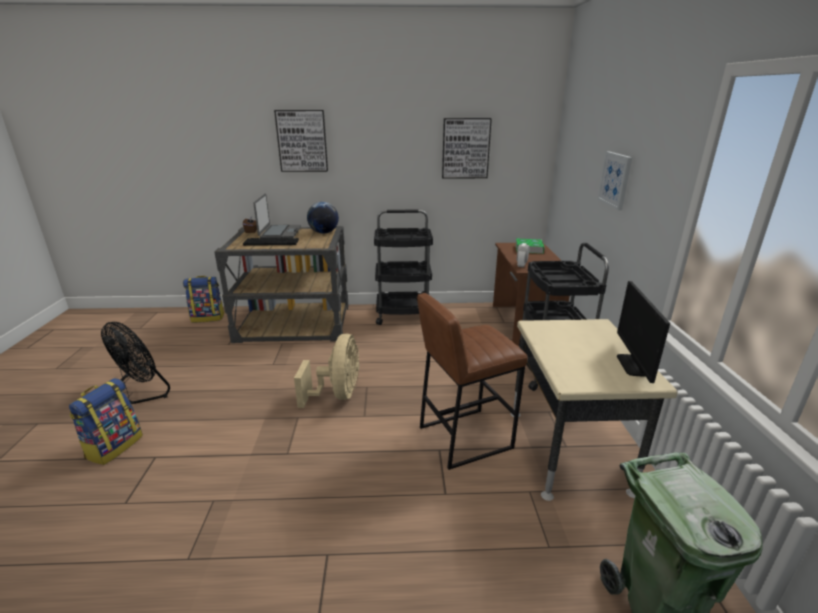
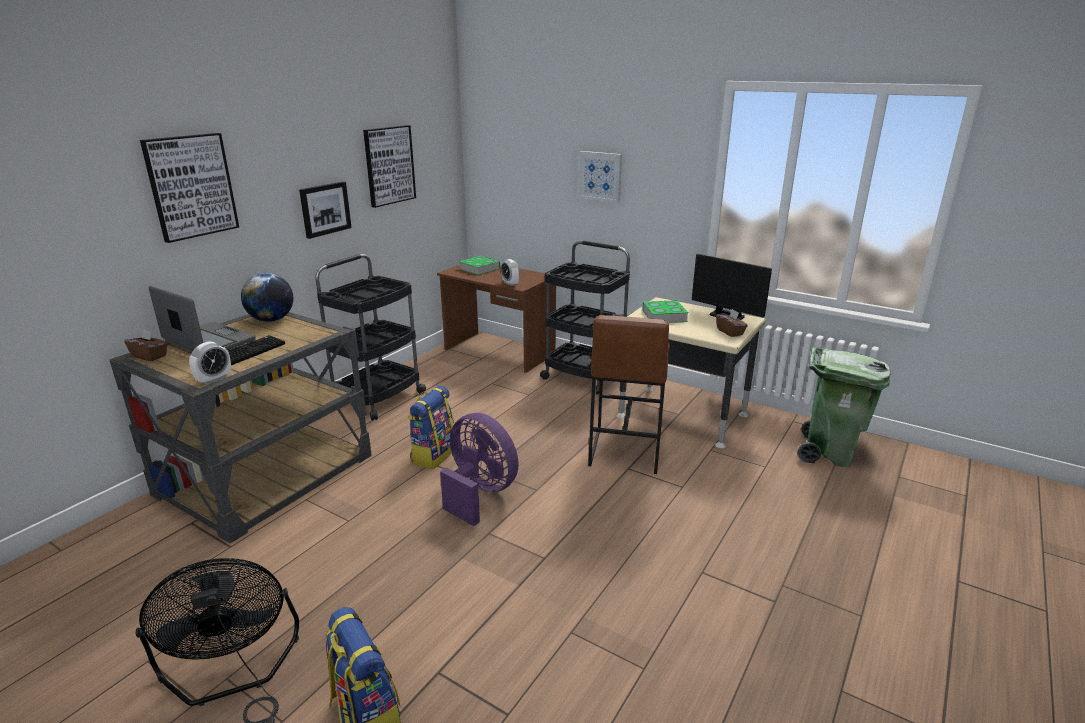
camera: 55 degrees left, 0 degrees up
(208, 317) = (99, 548): backpack -> backpack (433, 455)
(236, 248) = (214, 379): none -> alarm clock
(337, 394) = (479, 493): beige fan -> purple fan
(398, 172) = (325, 209): none -> picture
(568, 335) = (664, 316): none -> book
(592, 378) = (730, 332): none -> brown tissue box

